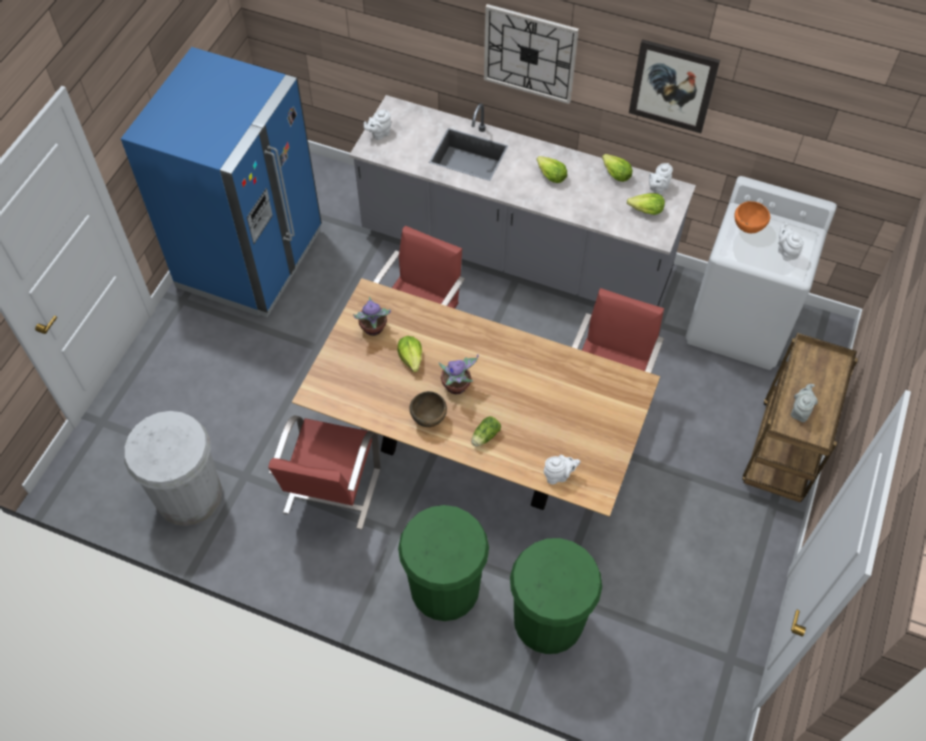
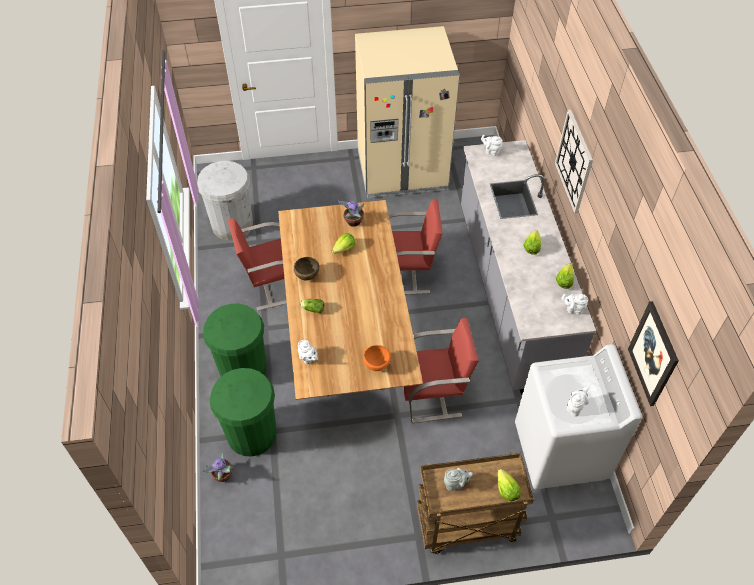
camera: 60 degrees right, 5 degrees down
(251, 259) = (402, 171): blue fridge -> beige fridge
(457, 387) = (339, 279): potted plant -> potted plant (222, 476)
(646, 211) = (546, 311): lettuce -> lettuce (506, 490)
(673, 86) = (611, 242): picture -> picture (653, 354)
(747, 228) = (577, 374): orange bowl -> orange bowl (376, 365)

